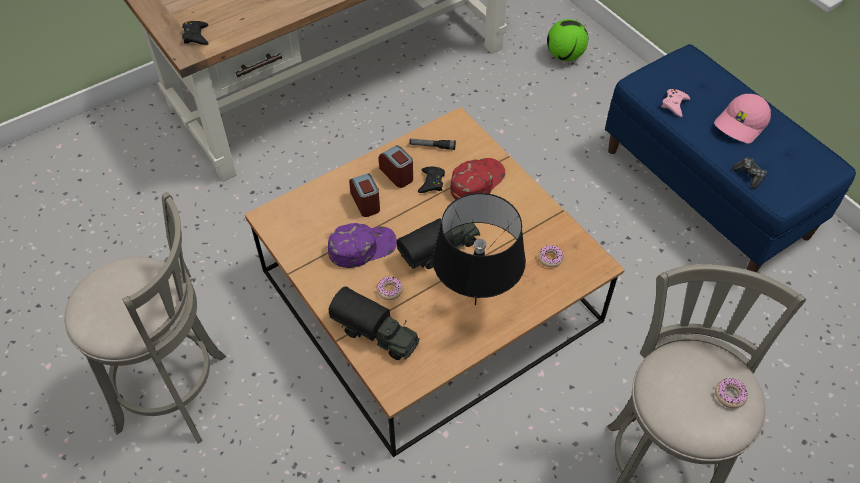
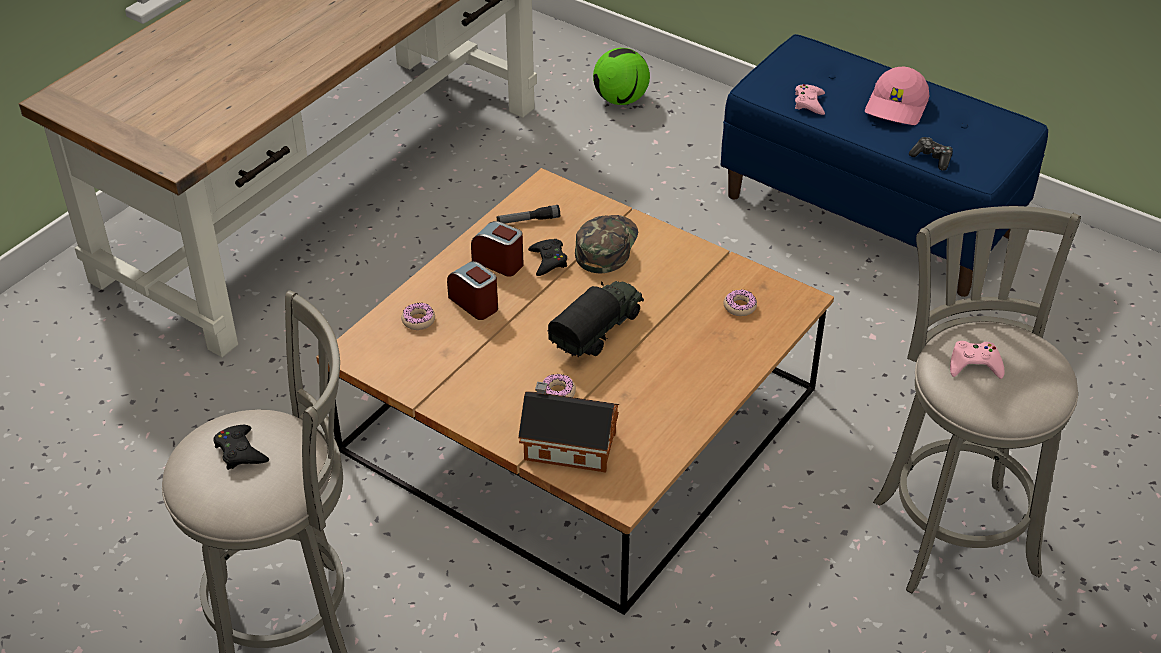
camera: 20 degrees left, 10 degrees down
(196, 36) = (176, 140): black game controller -> black game controller (240, 452)
(362, 247) = (496, 354): purple cap -> none
(376, 334) = (566, 444): toy truck -> toy house
(475, 304) = (673, 379): black table lamp -> none
(476, 181) = (605, 246): red cap -> green cap
(682, 383) = (974, 364): none -> pink game controller
(730, 395) = (1030, 362): donut -> donut (418, 320)

